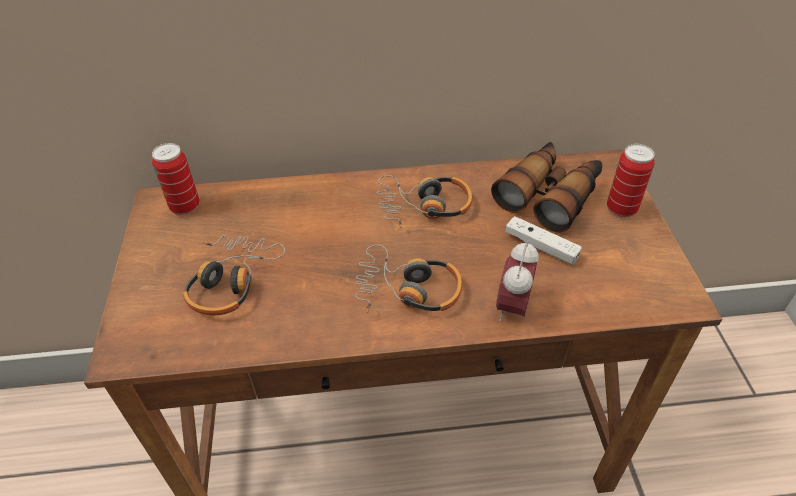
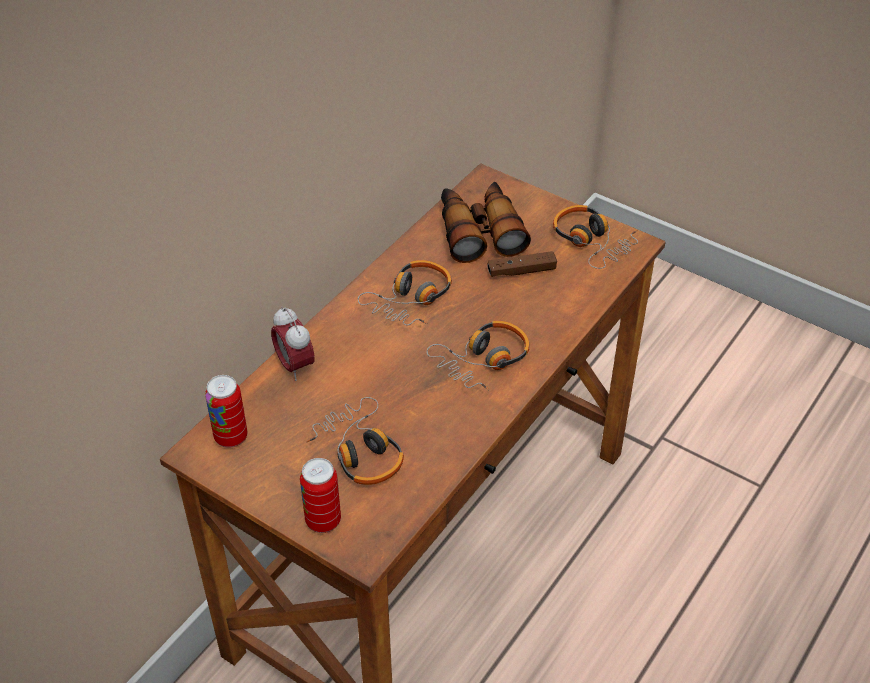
camera: 50 degrees left, 0 degrees up
(513, 307) = (556, 321): alarm clock -> alarm clock (295, 366)
(541, 246) = (521, 271): white game controller -> brown game controller
(621, 209) = (534, 209): can -> can (323, 521)
(640, 268) = (592, 242): none -> headphones

